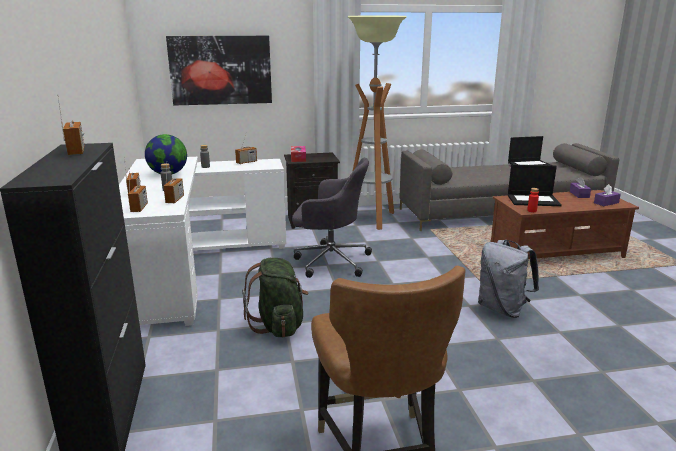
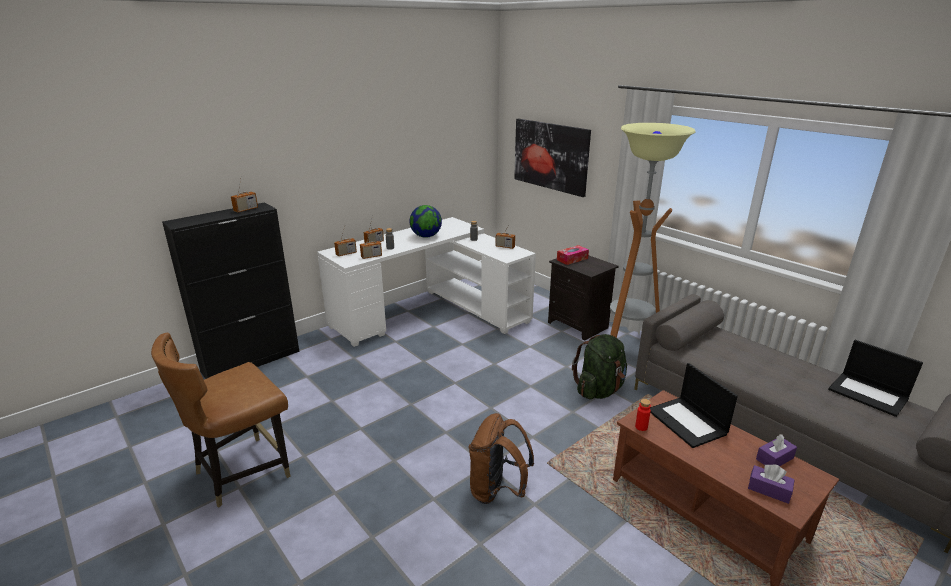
camera: 60 degrees right, 5 degrees up
(279, 325) = (375, 378): green backpack -> green backpack (599, 390)
(330, 261) = (503, 362): grey office chair -> none
(503, 309) = (497, 490): grey backpack -> brown backpack

